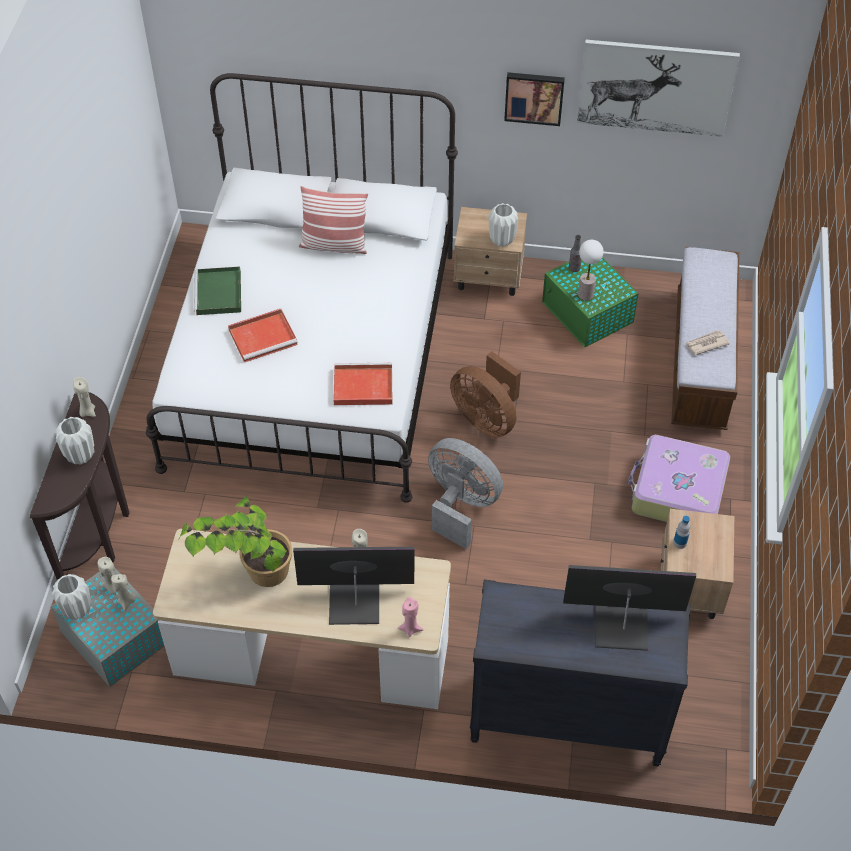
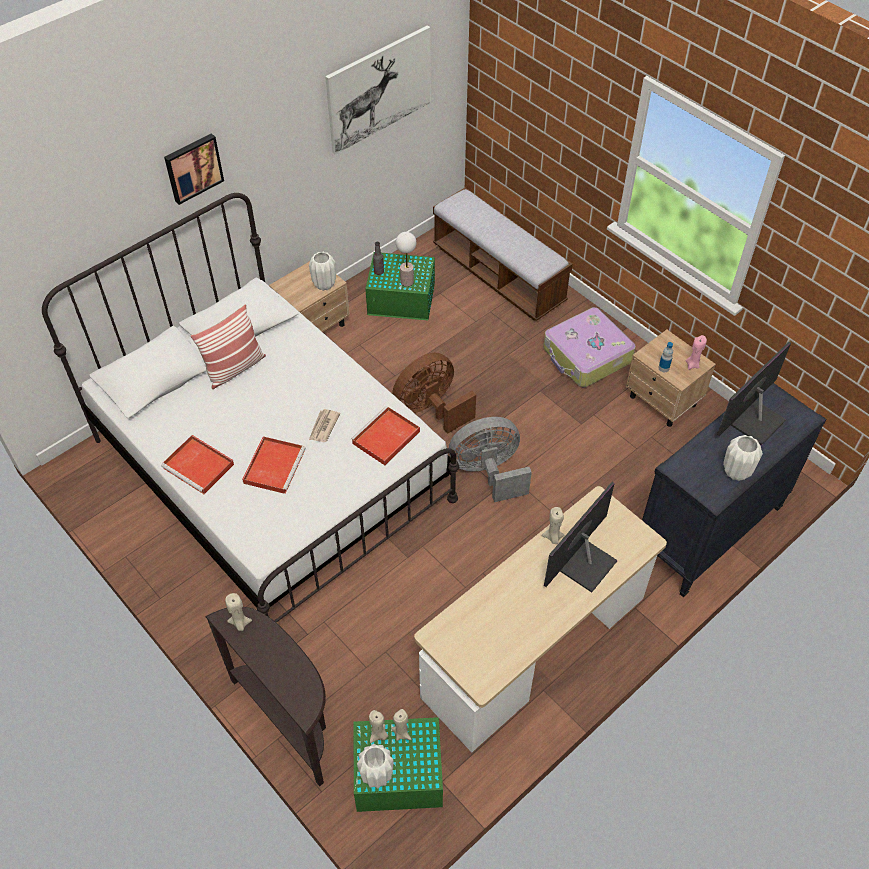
camera: 50 degrees left, 0 degrees up
(81, 456) = (281, 656): white vase -> white vase (736, 472)
(114, 636) = (397, 773): grey storage box -> green storage box
(219, 294) = (200, 466): green tray -> red tray
(247, 572) = (498, 614): potted plant -> none
(410, 628) = (636, 545): pink candle -> pink candle (692, 364)
(486, 418) = (431, 409): brown fan -> brown fan turned 150 degrees clockwise
(534, 97) = (299, 152): picture -> picture (193, 167)
(706, 344) = (523, 250): newspaper -> newspaper (323, 427)

